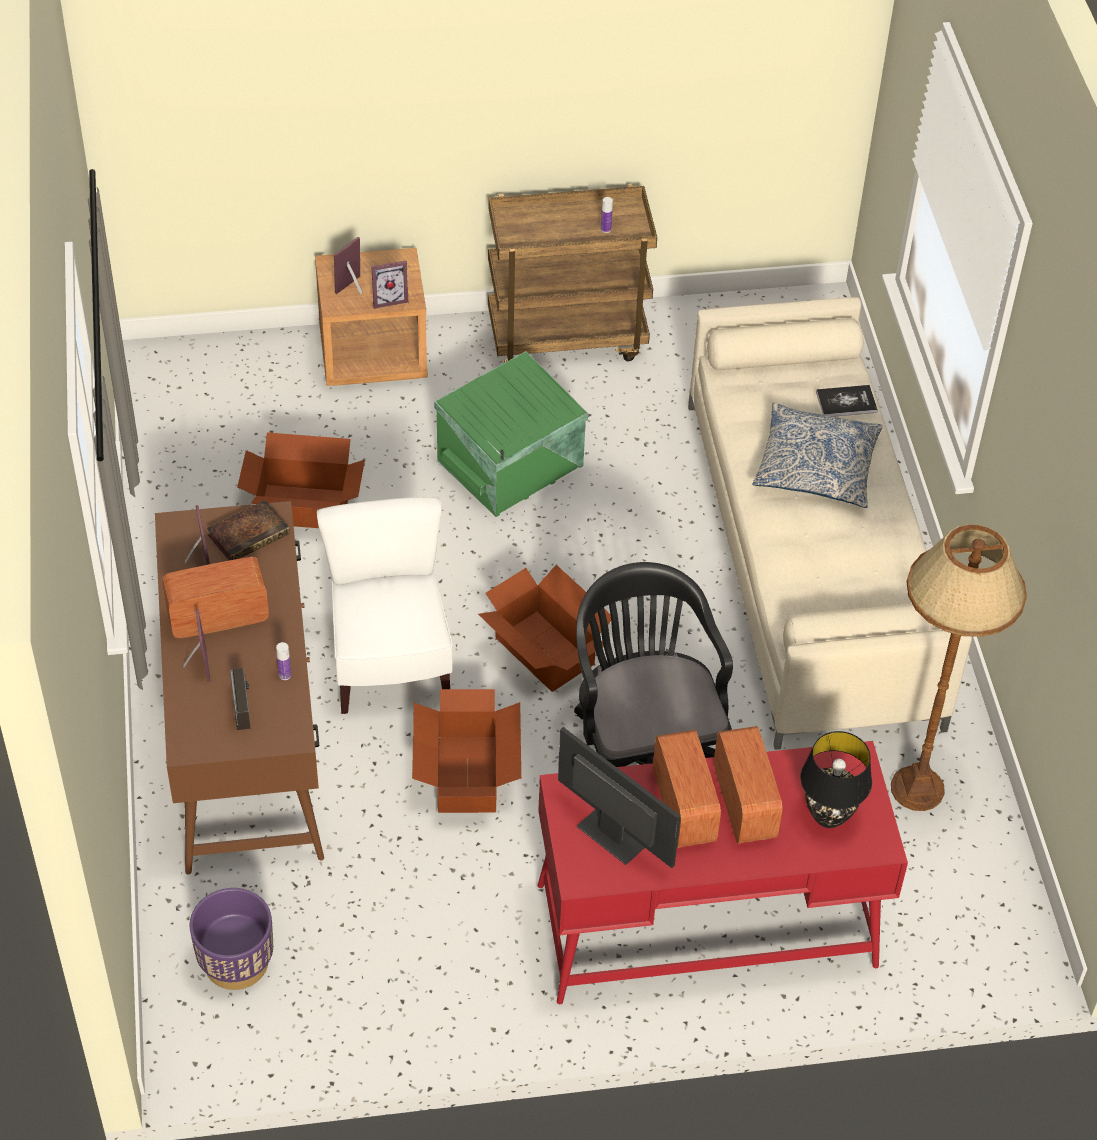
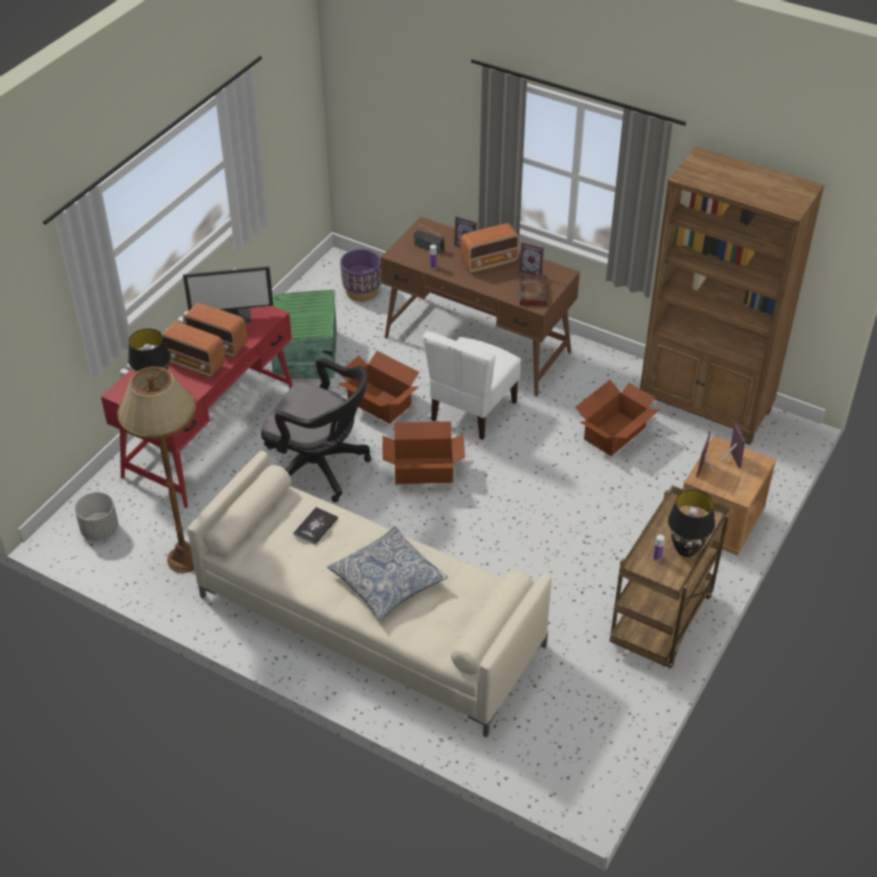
camera: 130 degrees right, 5 degrees down
(177, 446) = (706, 408): none -> brown bookcase
(217, 618) = (489, 262): radio -> radio turned 45 degrees clockwise
(390, 666) = (472, 411): white chair -> white chair turned 90 degrees clockwise
(512, 464) = (571, 533): green storage box -> green storage box (304, 355)
(572, 214) = (686, 549): none -> black table lamp
(846, 402) = (422, 630): book -> book (315, 526)
(974, 914) = (100, 530): none -> grey planter

